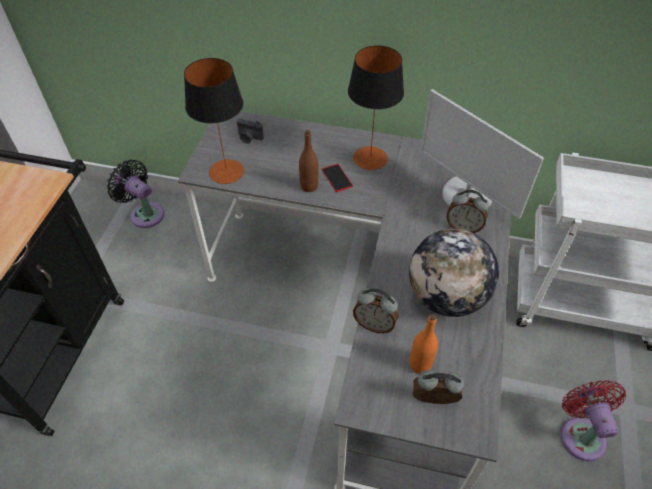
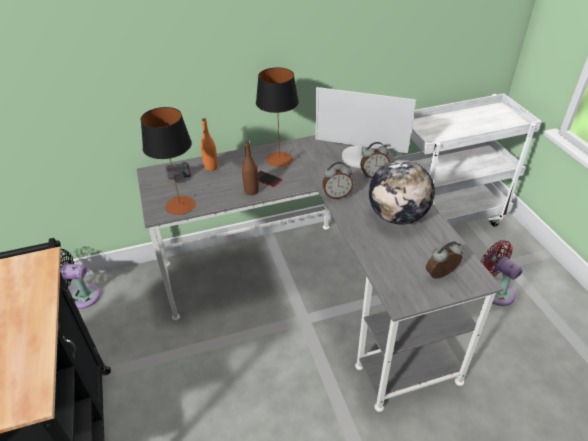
camera: 30 degrees left, 10 degrees down
(374, 324) = (367, 251): alarm clock -> alarm clock (337, 195)
(420, 364) = (415, 260): orange bottle -> orange bottle (211, 167)

